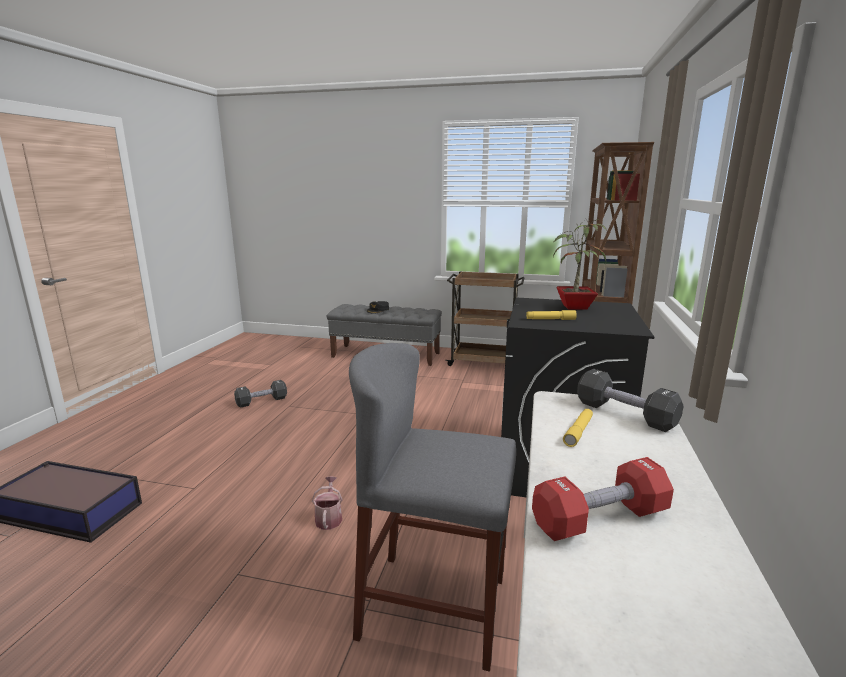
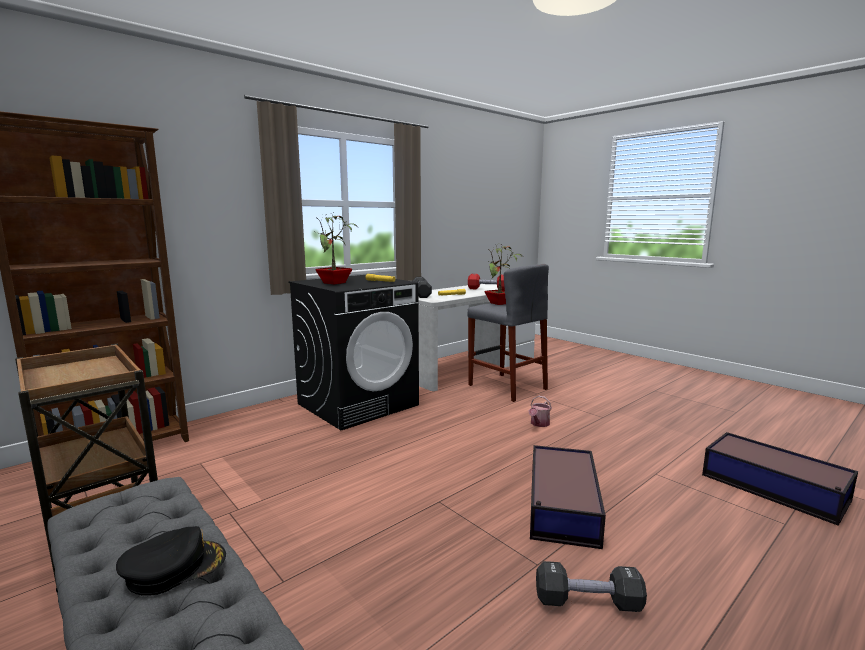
camera: 145 degrees left, 5 degrees down
(281, 435) = (562, 506): none -> storage box
(463, 454) = (500, 303): none -> potted plant

